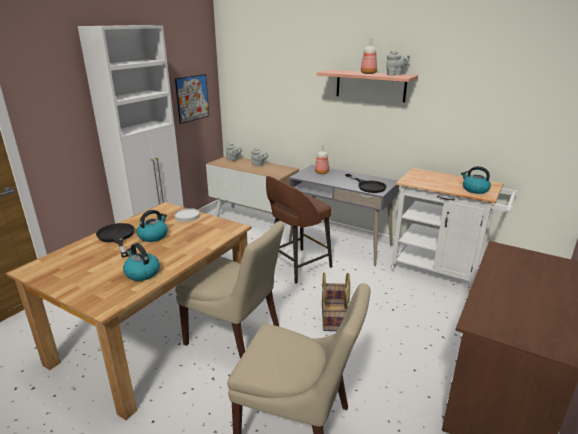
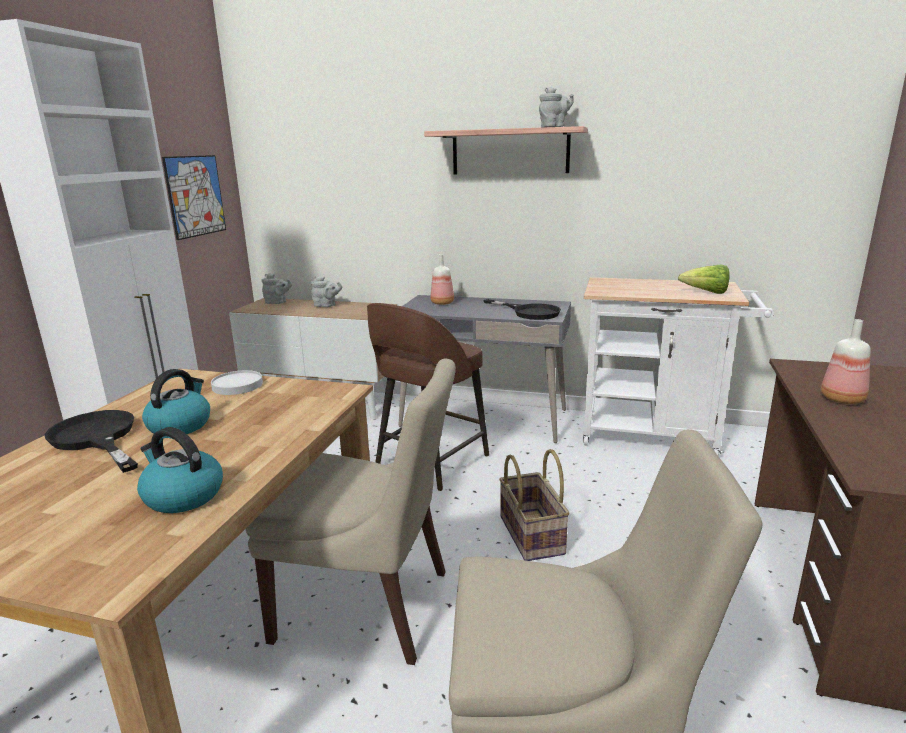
camera: 15 degrees left, 5 degrees down
(368, 73) = (510, 128): bottle -> bottle (842, 399)
(474, 190) = (706, 292): kettle -> lettuce

